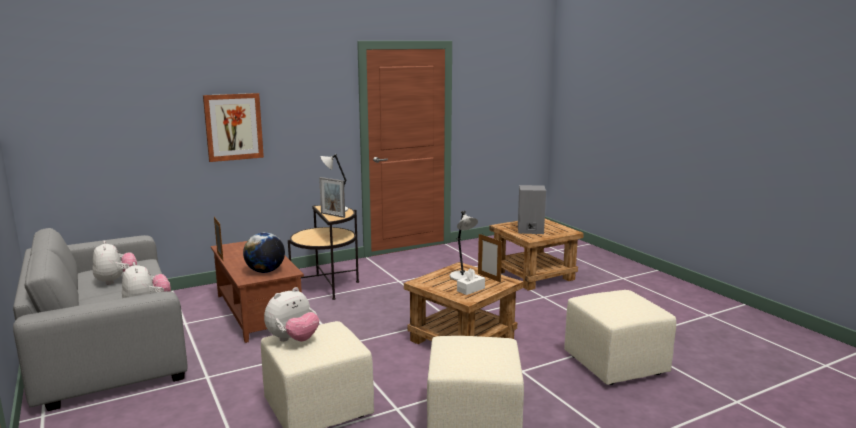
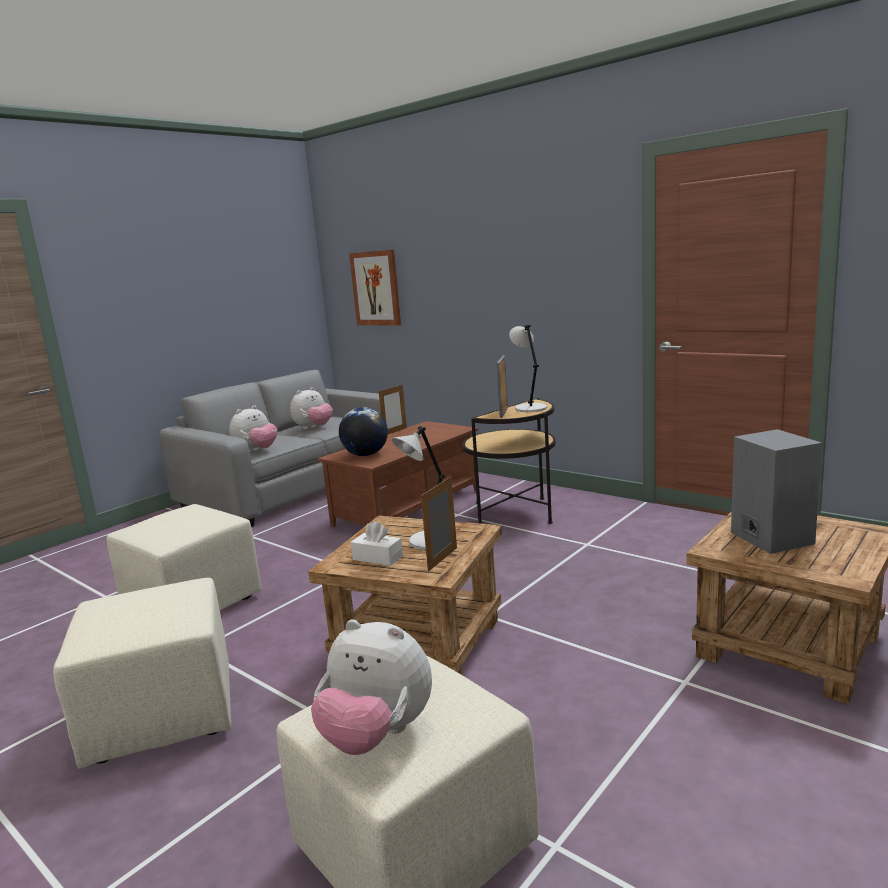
camera: 70 degrees right, 0 degrees up
(233, 127) = (480, 282): picture -> picture (376, 288)
(293, 340) = (179, 514): plush toy -> plush toy (377, 736)

